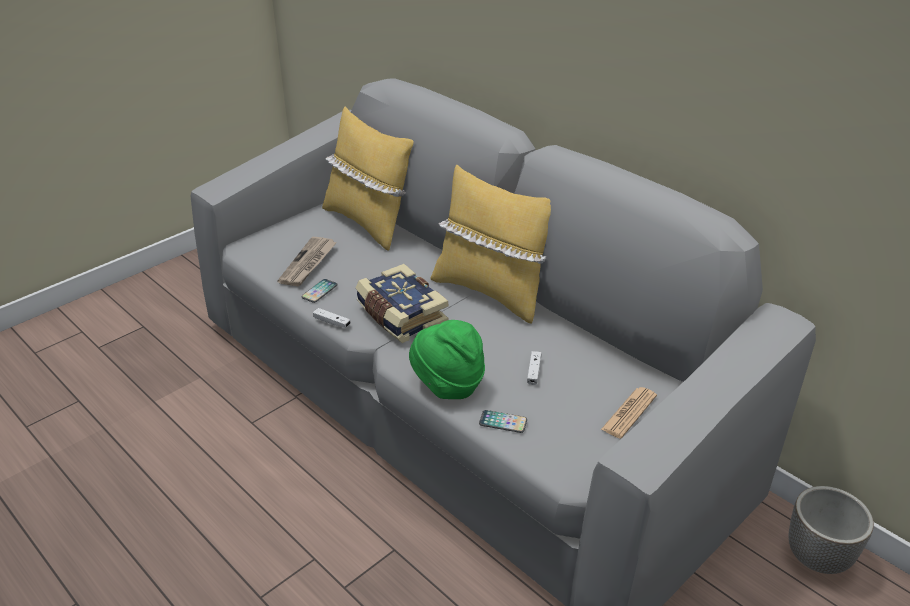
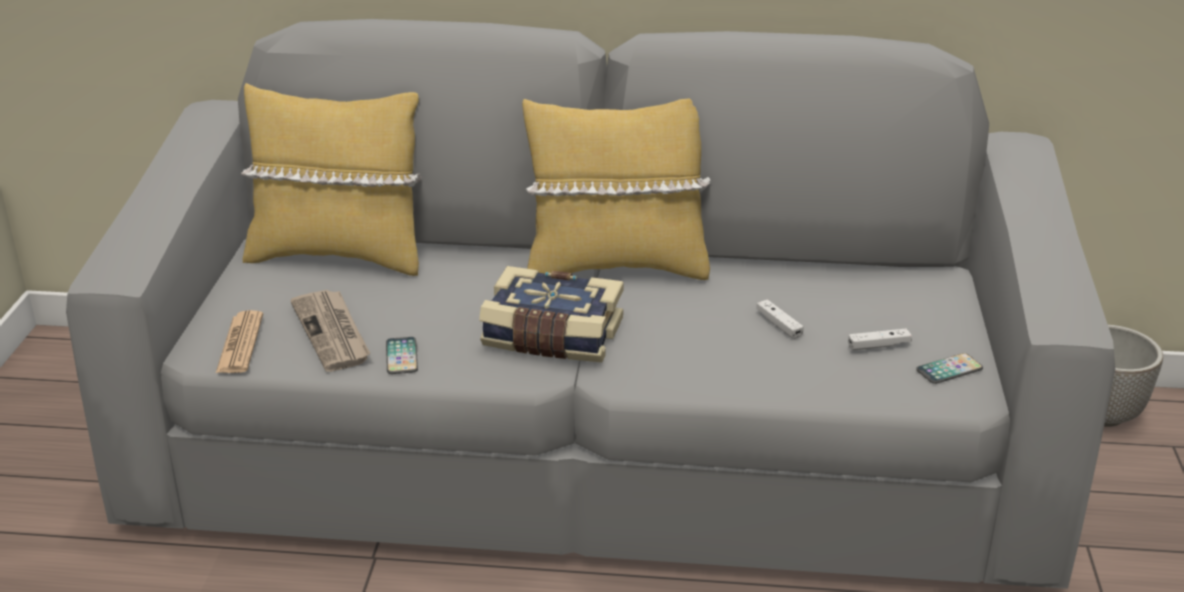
camera: 40 degrees left, 5 degrees down
(332, 322) = (476, 382): white game controller -> white game controller (878, 345)
(447, 384) = (715, 379): green hat -> none
(503, 422) = (828, 385): phone -> phone (949, 370)
(629, 413) = (927, 316): newspaper -> newspaper (240, 344)

